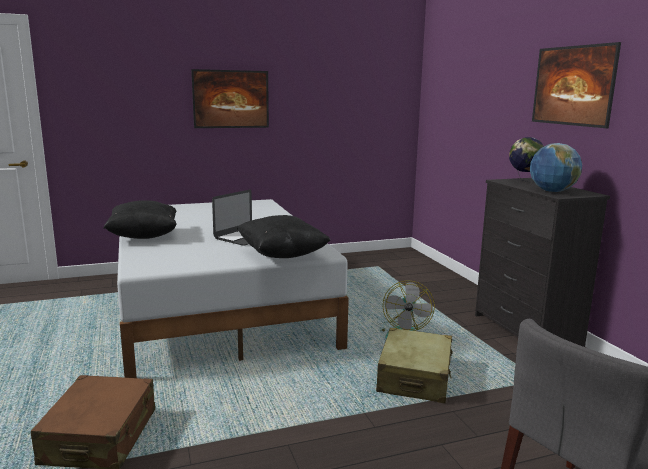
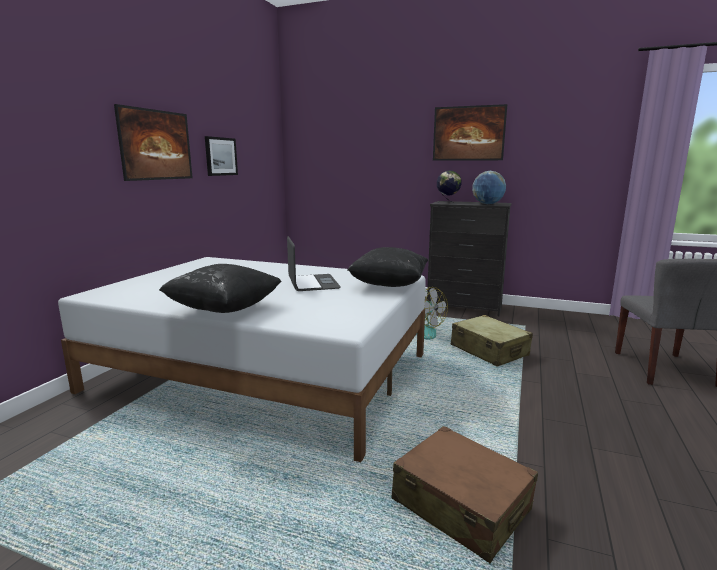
camera: 50 degrees left, 0 degrees up
(311, 107) = (220, 156): none -> picture

